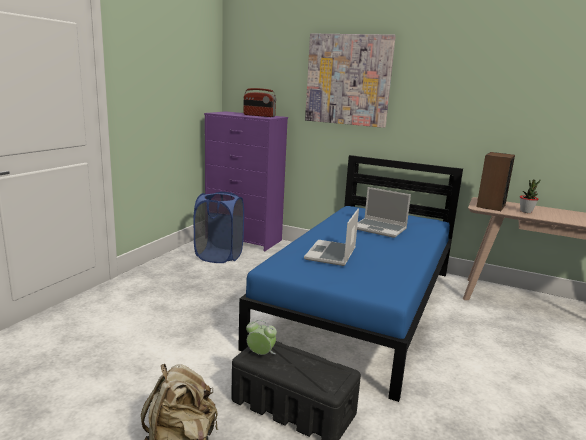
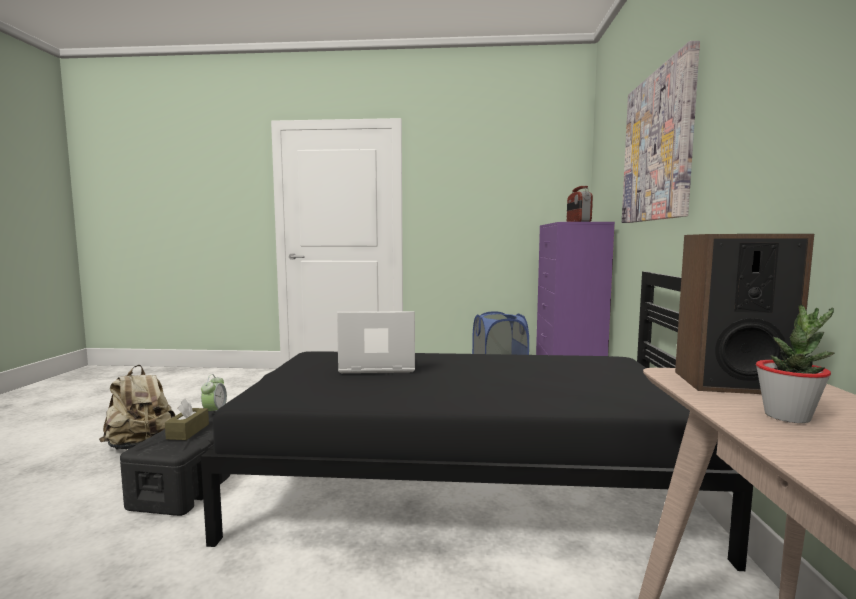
camera: 70 degrees right, 10 degrees down
(303, 367) = (188, 431): none -> brown tissue box
(362, 306) = (464, 487): blue bed -> black bed
(380, 229) = (526, 375): laptop -> none

